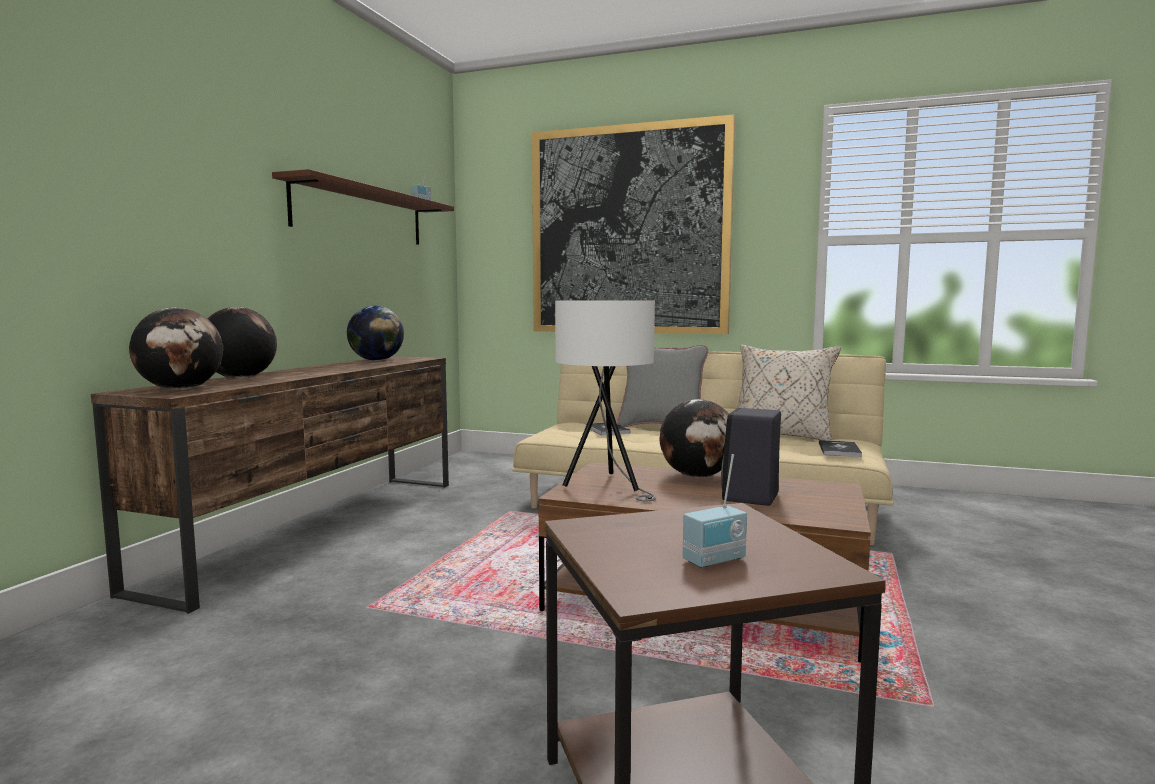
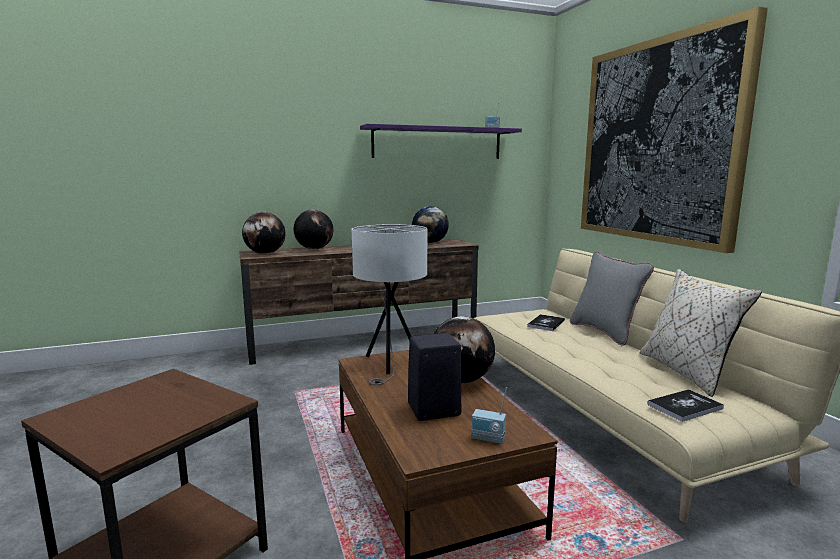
camera: 50 degrees right, 5 degrees up
(361, 214) = (438, 143): brown shelf -> purple shelf
(716, 561) = (117, 420): radio -> radio (488, 439)

